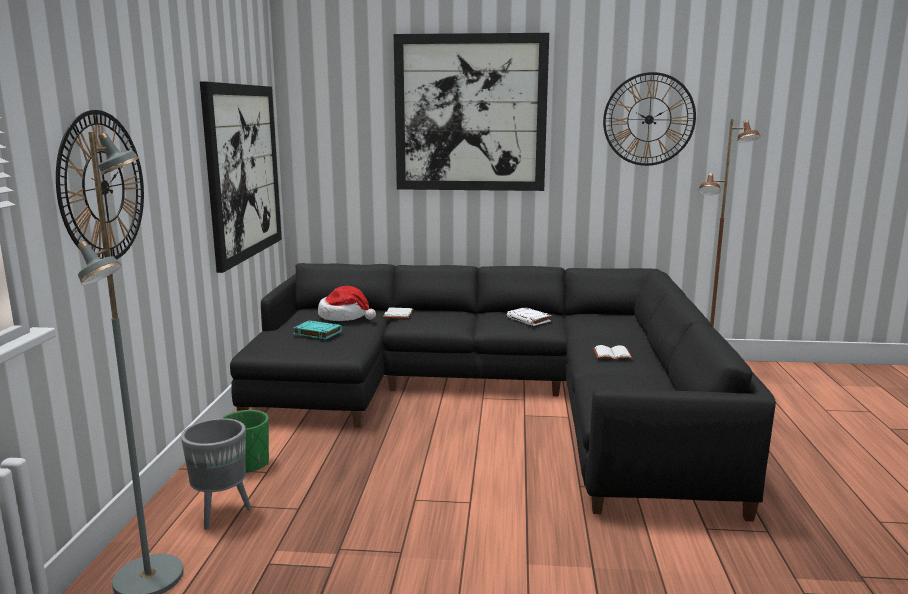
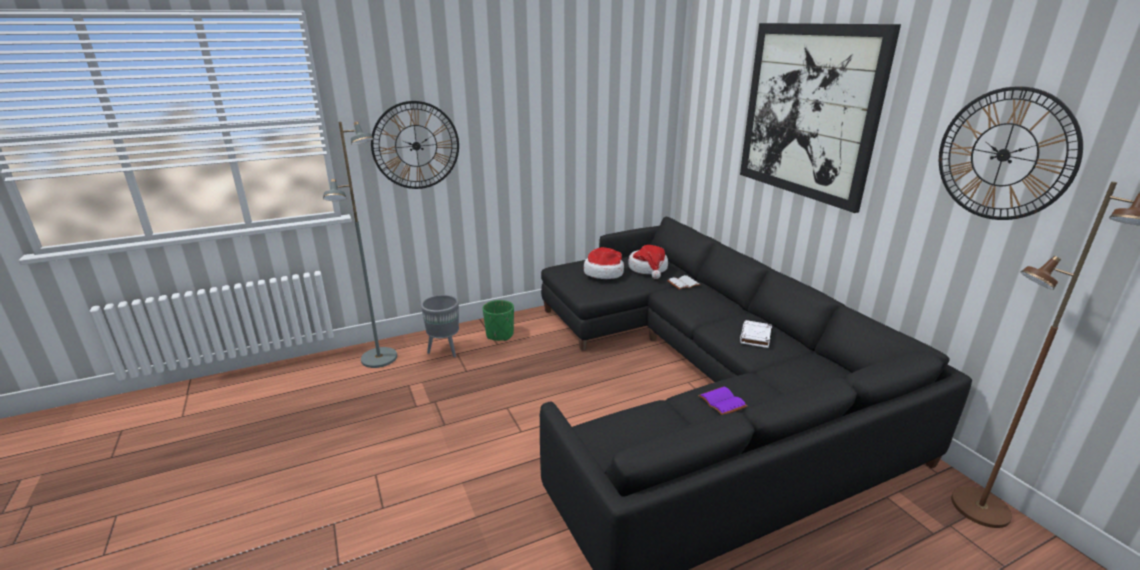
camera: 60 degrees right, 10 degrees up
(243, 171) = (606, 139): picture -> none
(317, 333) = (604, 273): turquoise book -> hat
(611, 355) = (720, 402): white book -> purple book

